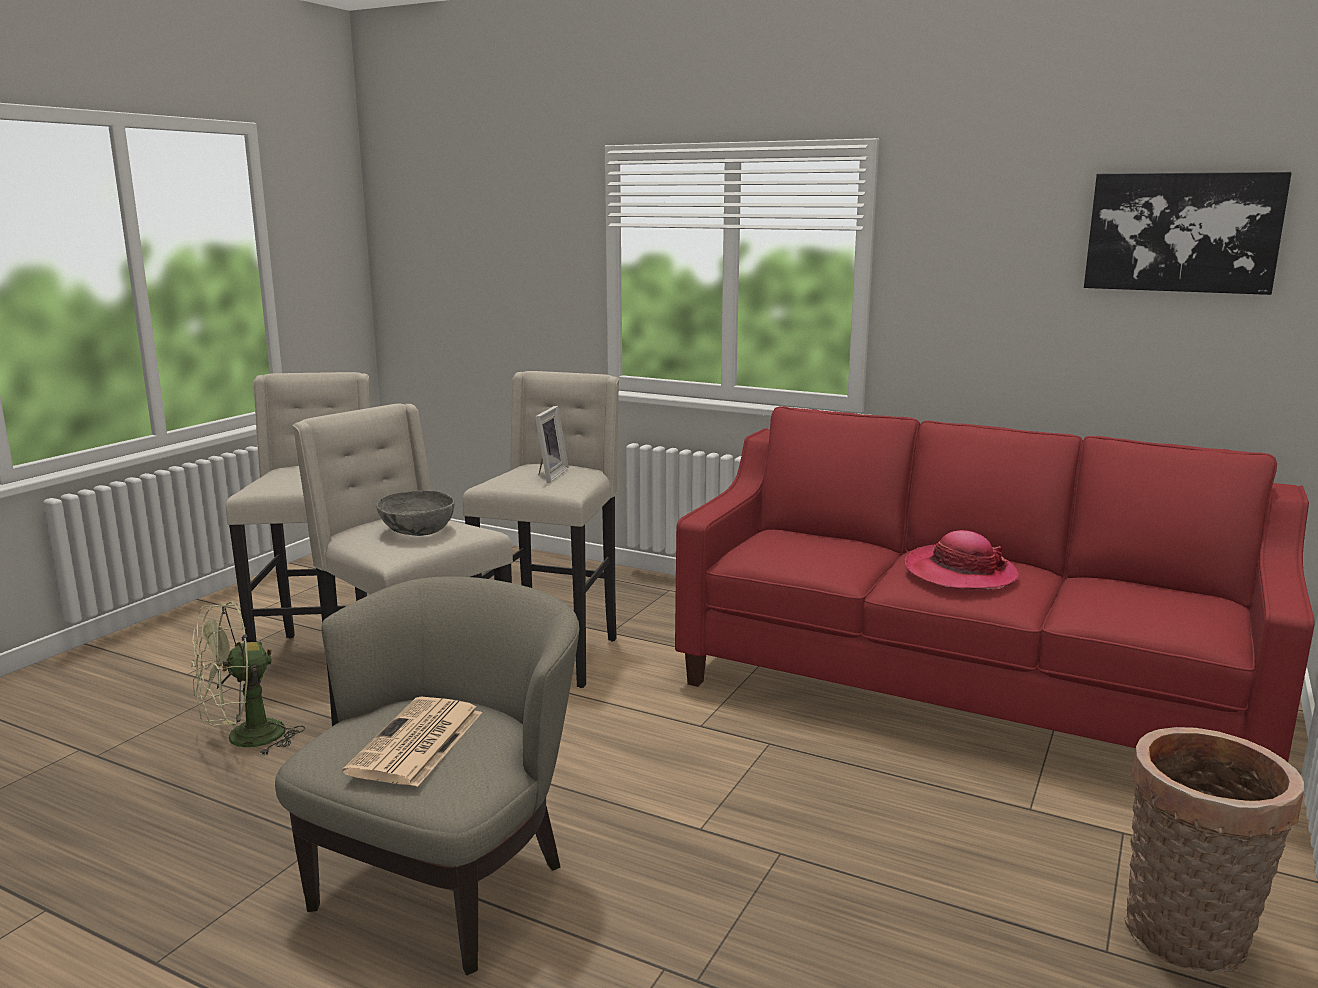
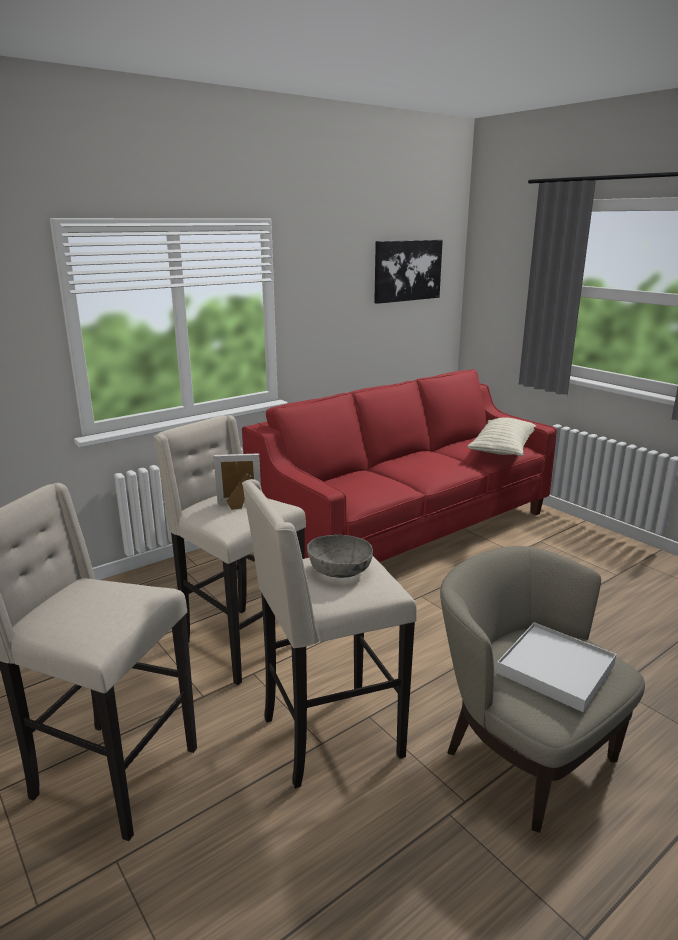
camera: 65 degrees left, 5 degrees up
(244, 740) = (247, 856): green fan -> none
(416, 743) = (556, 669): newspaper -> white tray
(548, 475) = (239, 505): picture frame -> picture frame turned 45 degrees counterclockwise
(959, 573) = (430, 464): hat -> none
(1152, 615) = (502, 450): none -> pillow
(1186, 941) = (612, 557): basket -> none

